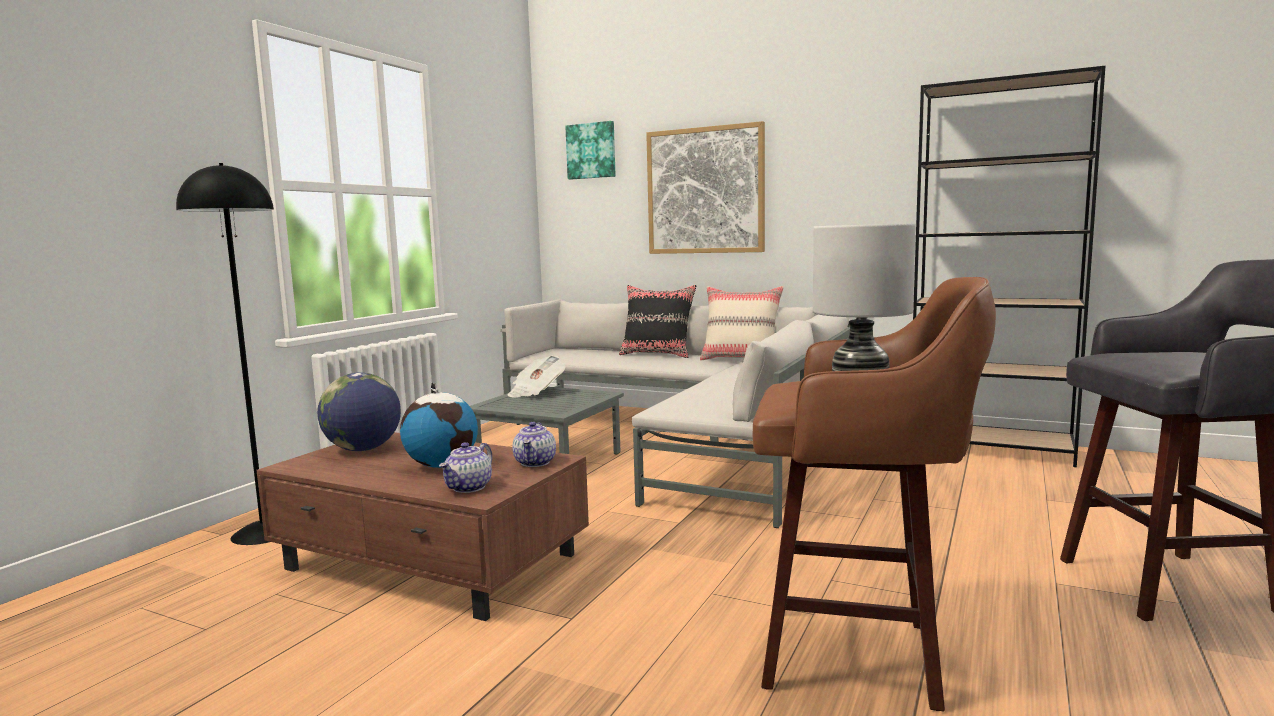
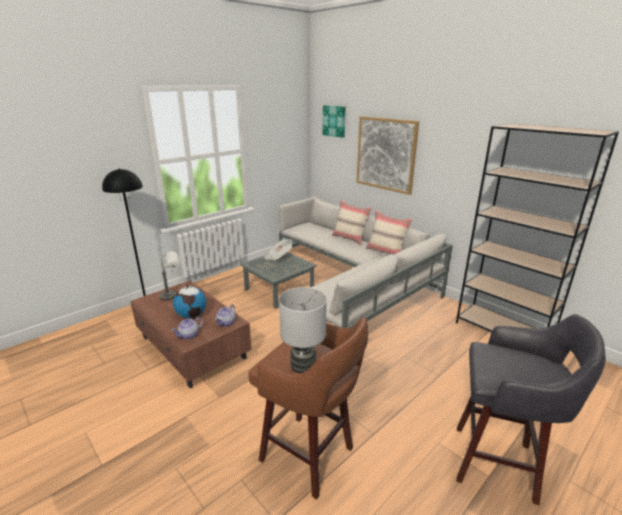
camera: 20 degrees right, 15 degrees up
(363, 449) = (173, 295): globe -> grey table lamp
(657, 354) = (350, 238): black pillow -> beige pillow

